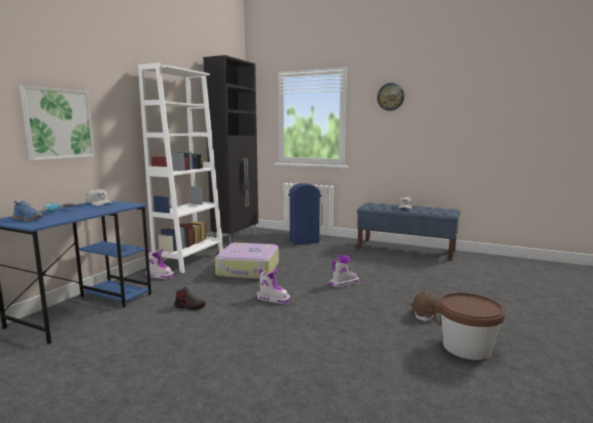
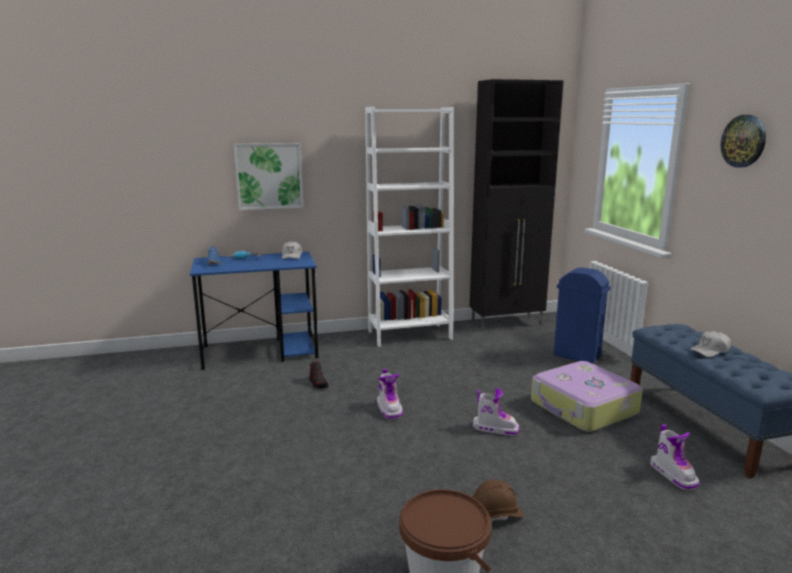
camera: 50 degrees right, 5 degrees up
(160, 275) = (356, 342): boot -> boot (673, 475)
(248, 270) = (436, 367): suitcase -> suitcase (583, 408)

